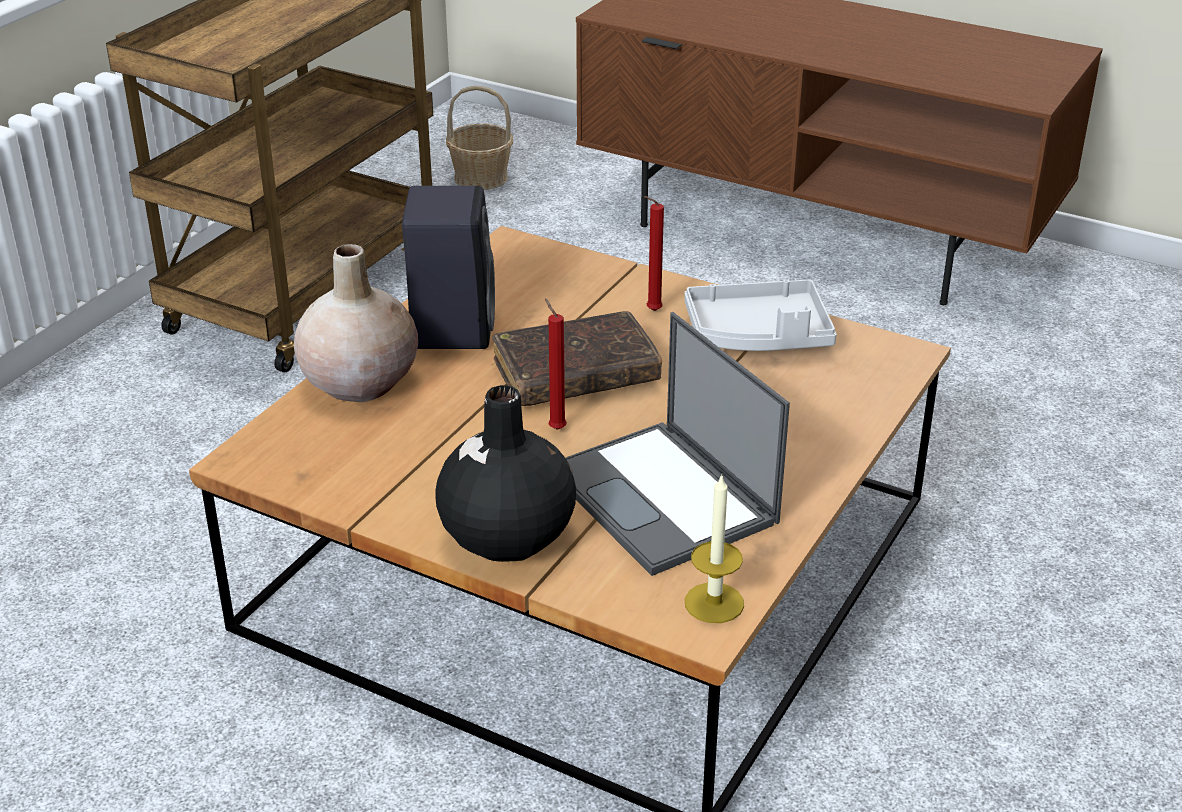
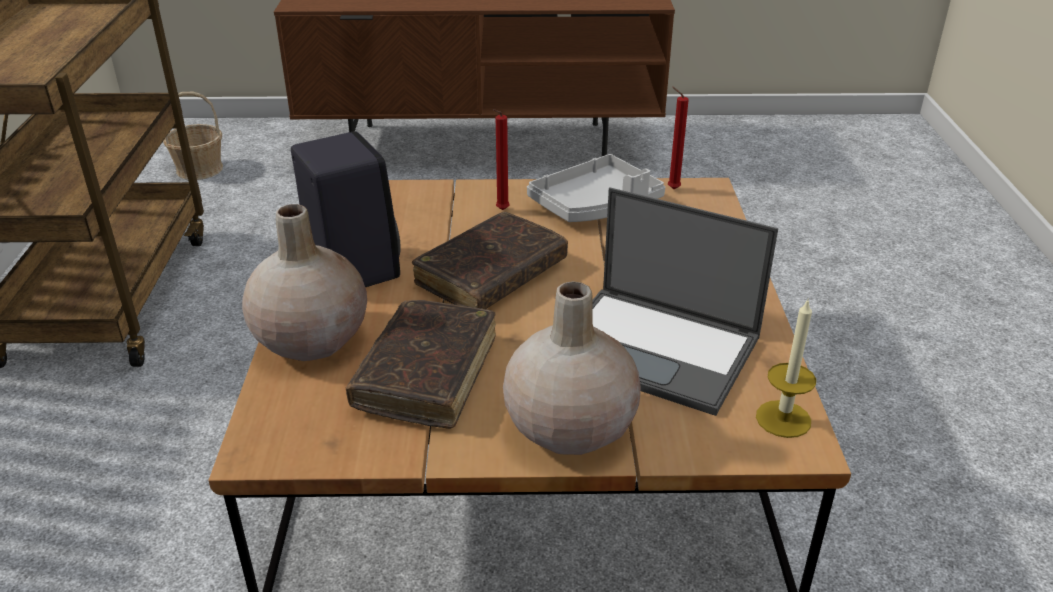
camera: 30 degrees left, 0 degrees up
(429, 446) = (426, 374): none -> brown book
(507, 536) = (569, 427): black vase -> beige vase
(555, 428) = (517, 322): red candle -> red candle (671, 189)

